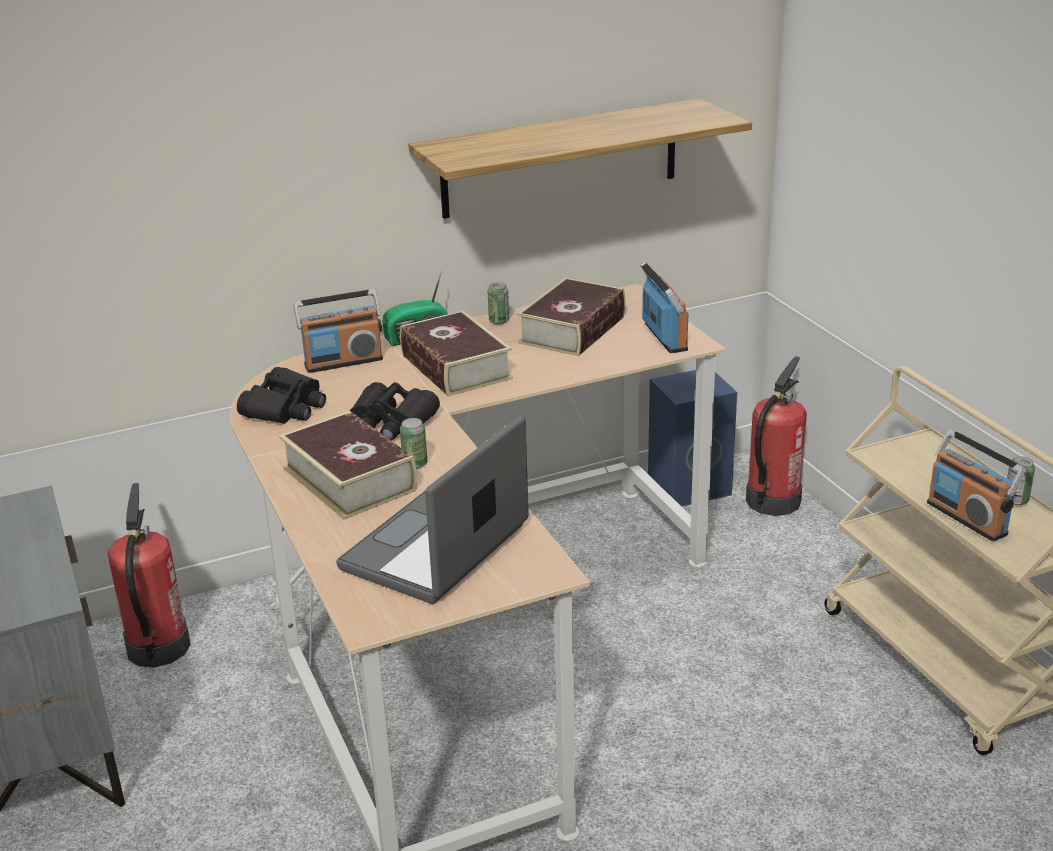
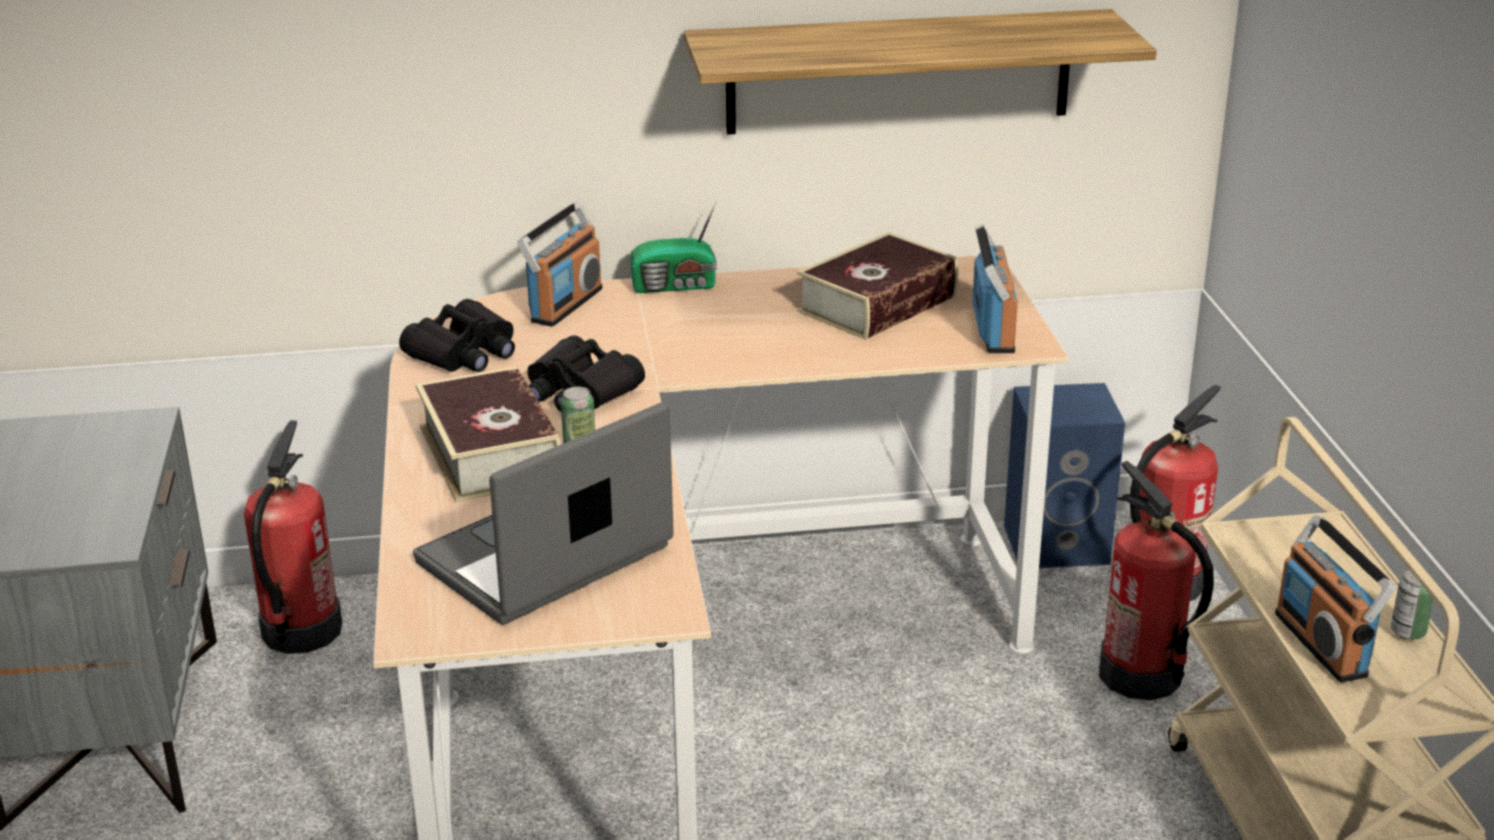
camera: 15 degrees right, 0 degrees up
(343, 362) = (565, 305): radio -> radio turned 60 degrees counterclockwise
(456, 367) = (700, 331): book -> none
(499, 321) = (789, 279): can -> none
(786, 568) = (1141, 676): none -> fire extinguisher

